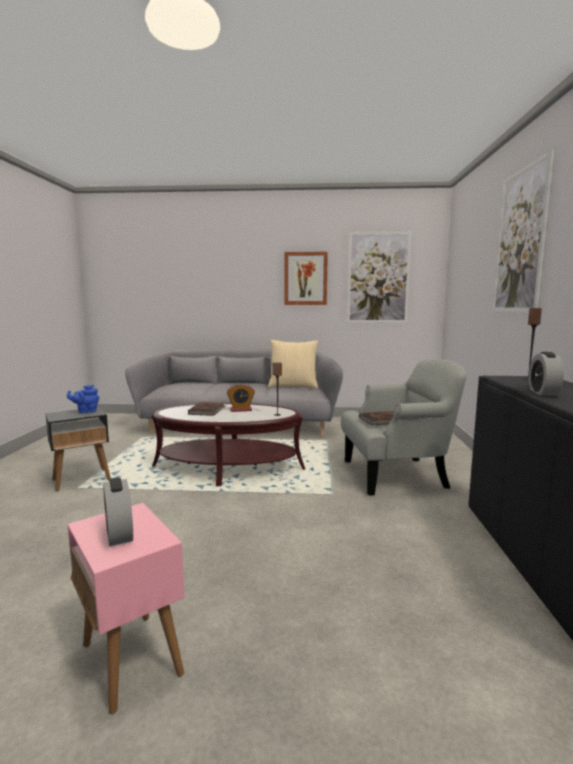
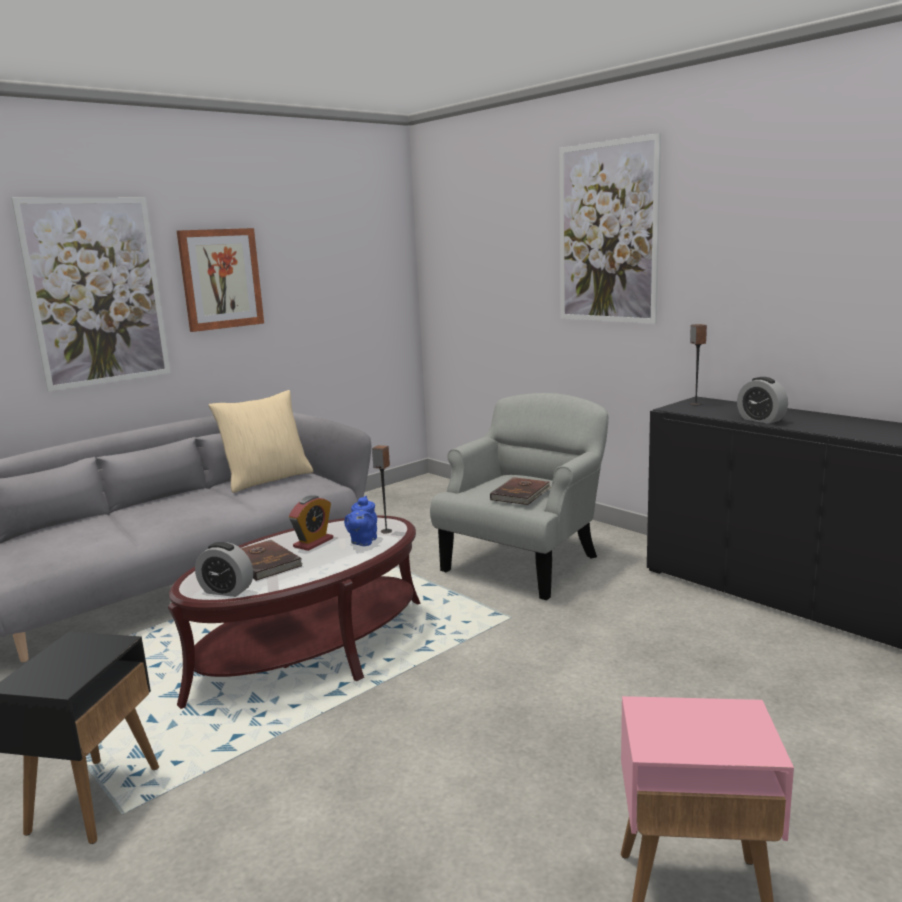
camera: 45 degrees left, 5 degrees up
(86, 411) = (78, 650): blue teapot -> blue teapot (363, 542)
(119, 534) = (705, 731): alarm clock -> alarm clock (226, 591)
(378, 278) = (332, 269): picture -> picture (96, 292)

